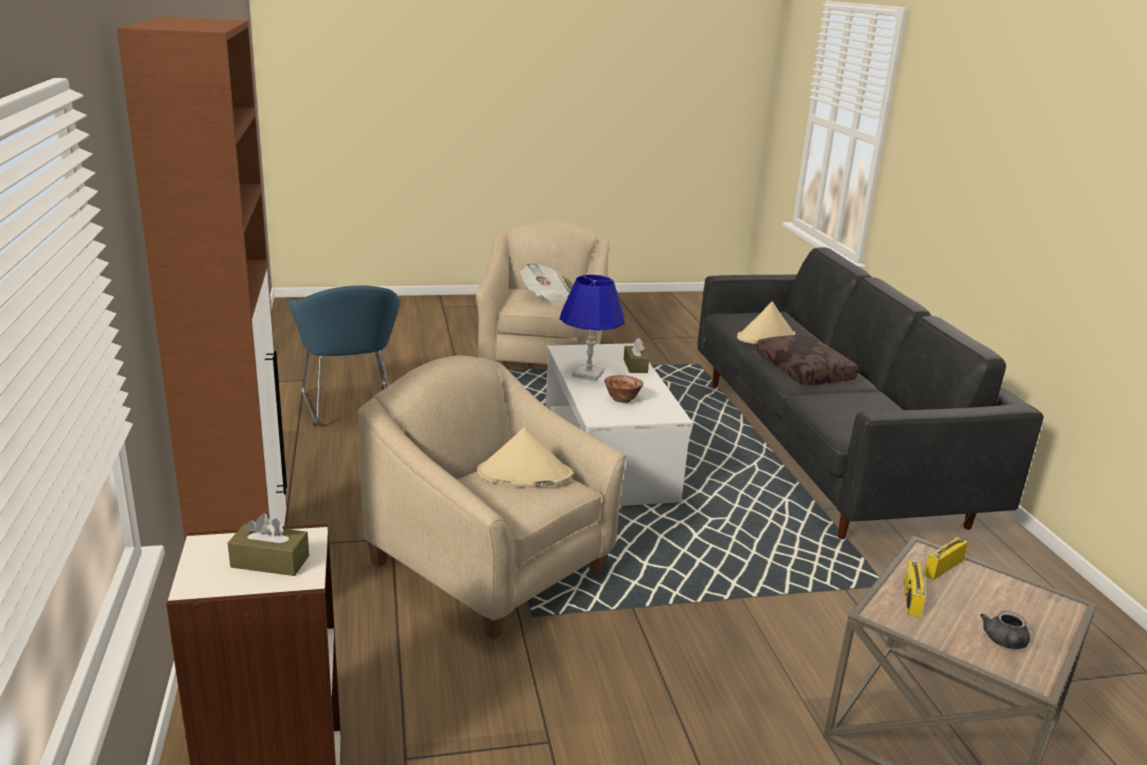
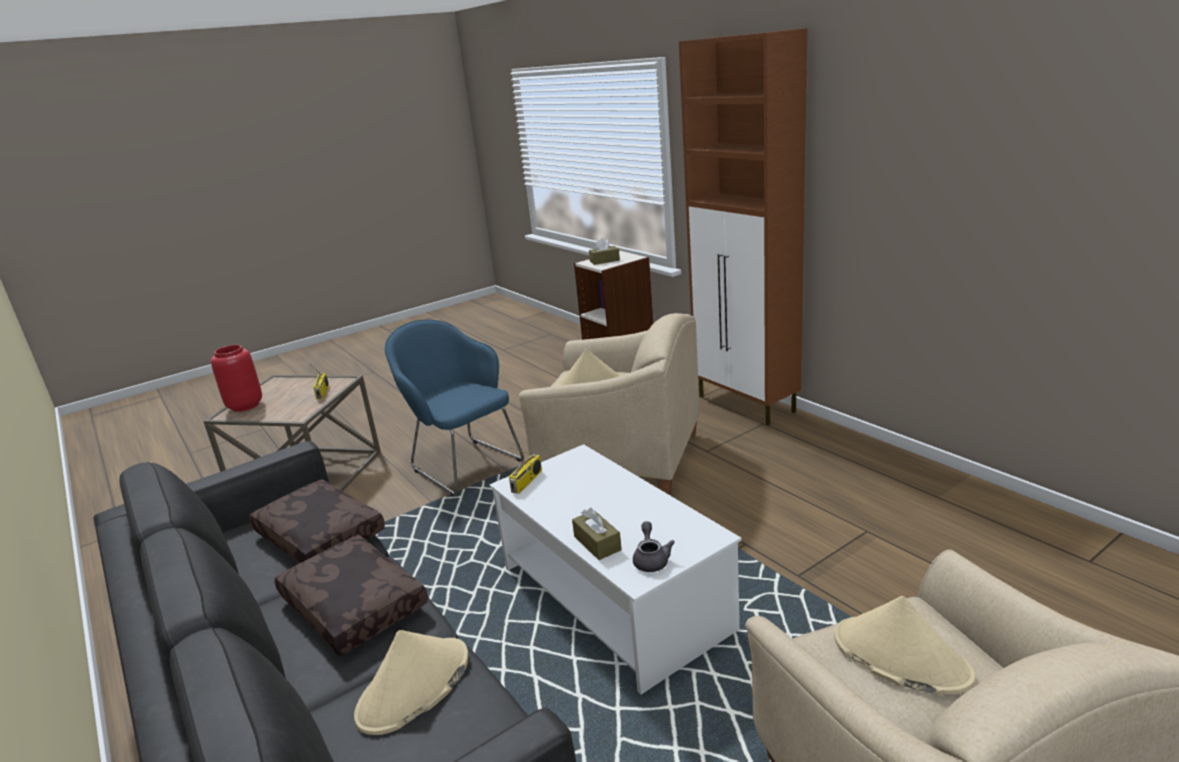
camera: 160 degrees right, 0 degrees up
(350, 408) = (955, 543): blue armchair -> blue armchair (463, 464)
(545, 297) = (900, 656): newspaper -> beige hat
(588, 374) = (640, 505): blue table lamp -> none
(622, 399) = (575, 484): bowl -> none
(843, 412) = (317, 536): none -> brown pillow
(943, 566) = (293, 411): radio -> radio (527, 482)
(1004, 642) = (280, 389): grey teapot -> grey teapot (651, 559)
(1043, 612) = (244, 406): none -> red vase

